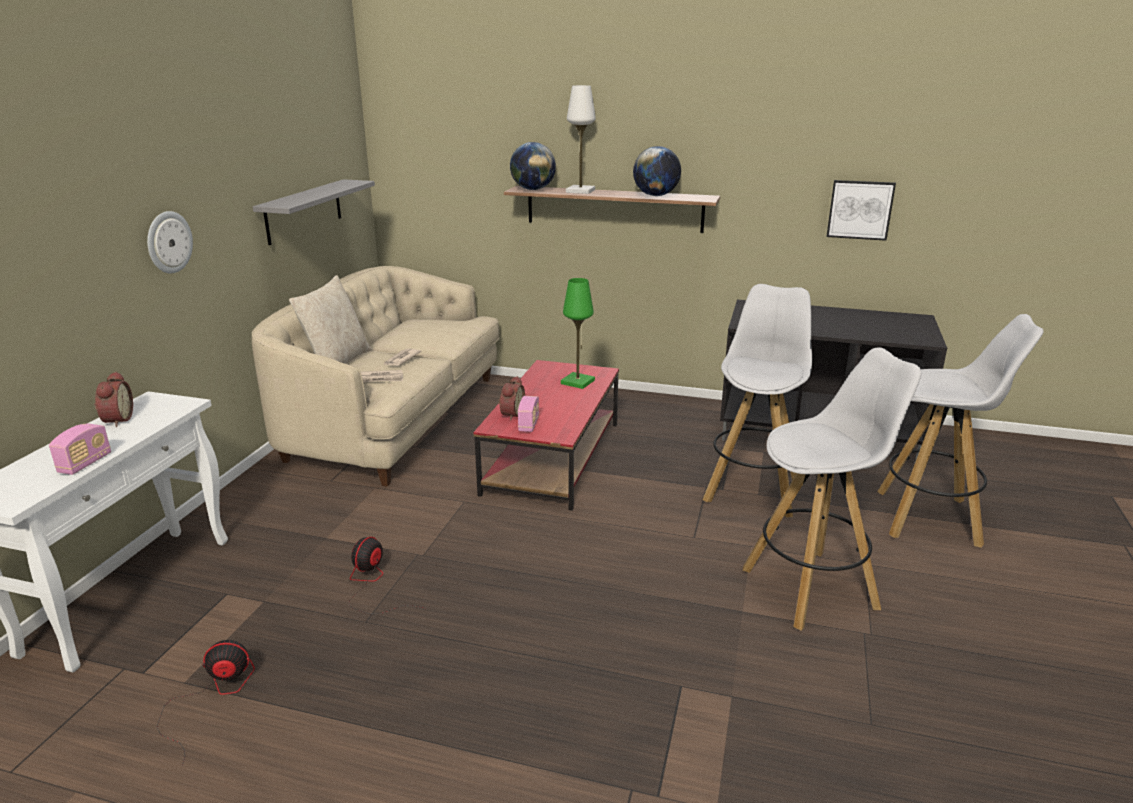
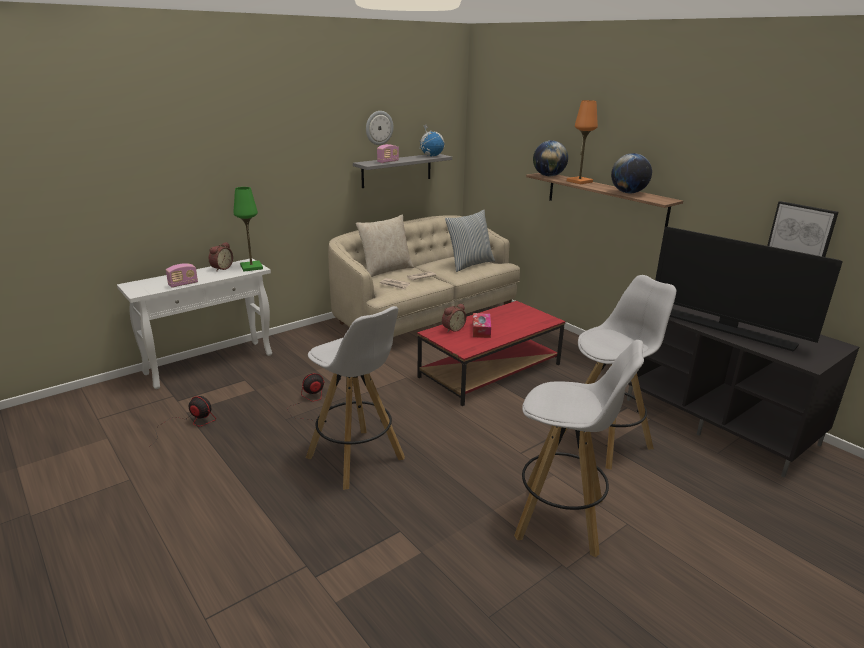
camera: 35 degrees right, 0 degrees up
(168, 242) = (284, 176): wall clock -> wall clock (379, 127)
(346, 183) = (431, 156): none -> globe
(440, 328) = (469, 264): none -> pillow
(529, 425) = (454, 338): radio -> radio (388, 162)
(546, 405) = (481, 330): none -> tissue box
(578, 382) = (523, 322): green table lamp -> green table lamp (251, 267)
(580, 191) = (579, 181): white table lamp -> orange table lamp
(828, 327) = (728, 329): none -> television
(930, 518) = (734, 519): white stool -> white stool (356, 459)

